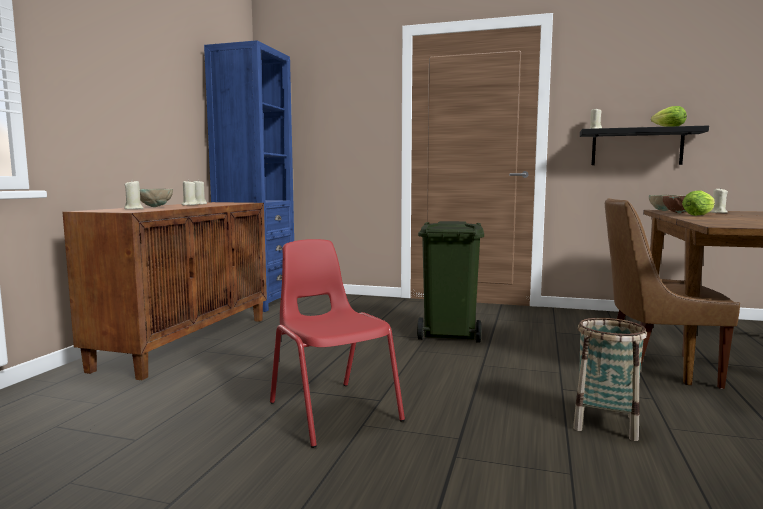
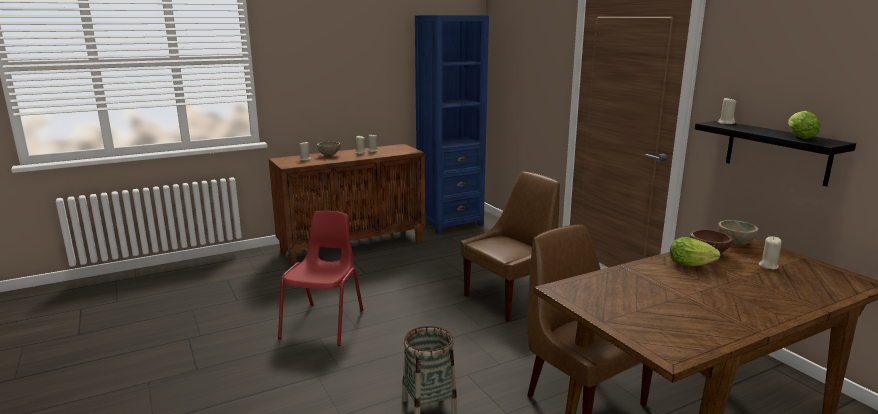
camera: 45 degrees right, 10 degrees up
(451, 334) = (510, 300): green trash can -> brown chair

